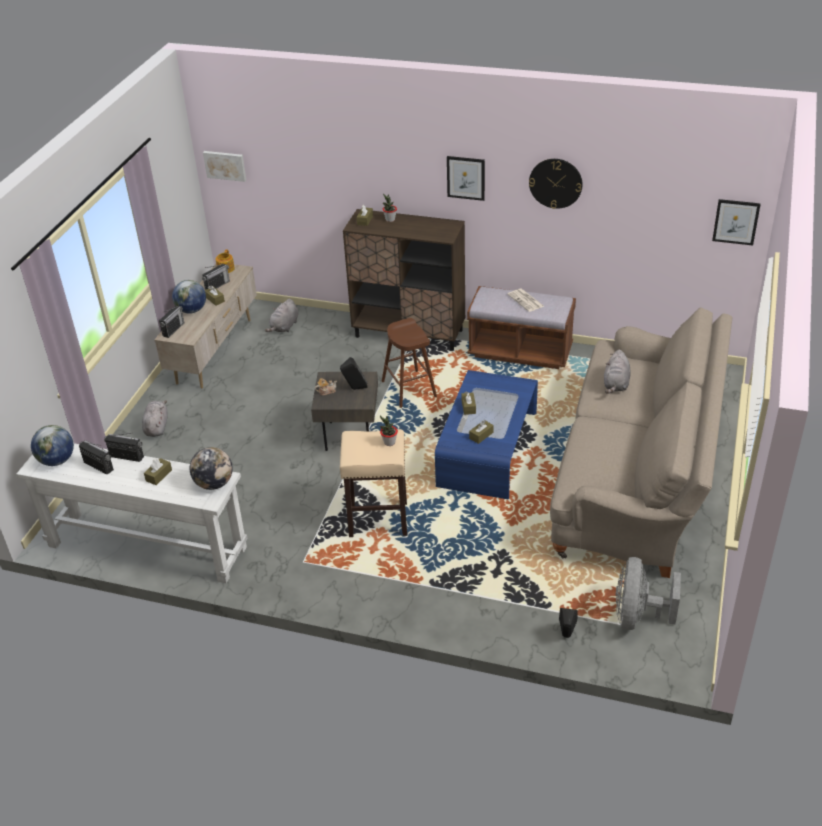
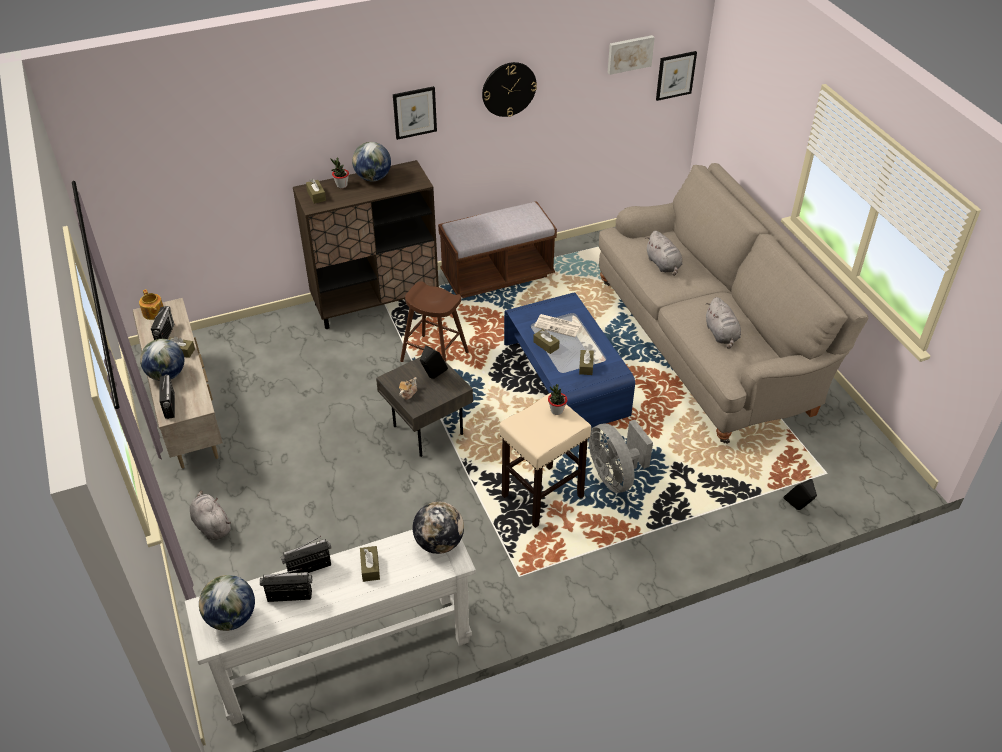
camera: 40 degrees left, 5 degrees up
(225, 165) = (114, 189): picture -> picture (629, 54)
(284, 327) = (238, 351): grey plush toy -> grey plush toy (721, 334)
(417, 222) = (373, 178): none -> globe
(526, 300) = (500, 221): newspaper -> newspaper (558, 326)
(637, 616) = (827, 460): grey fan -> grey fan (615, 476)

